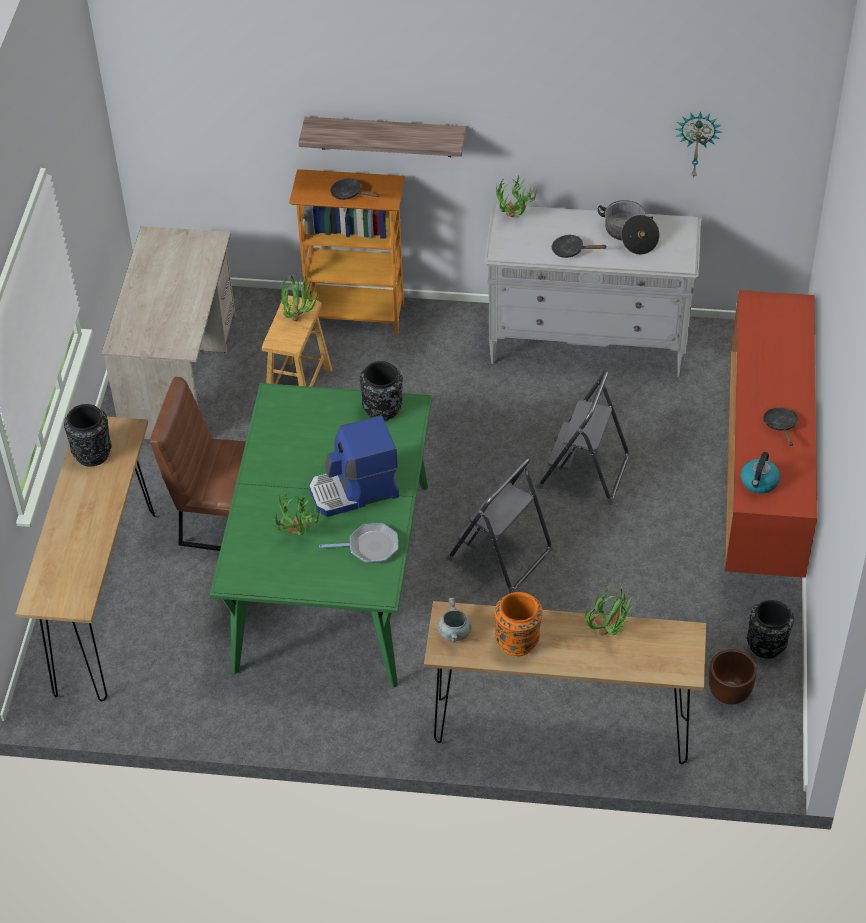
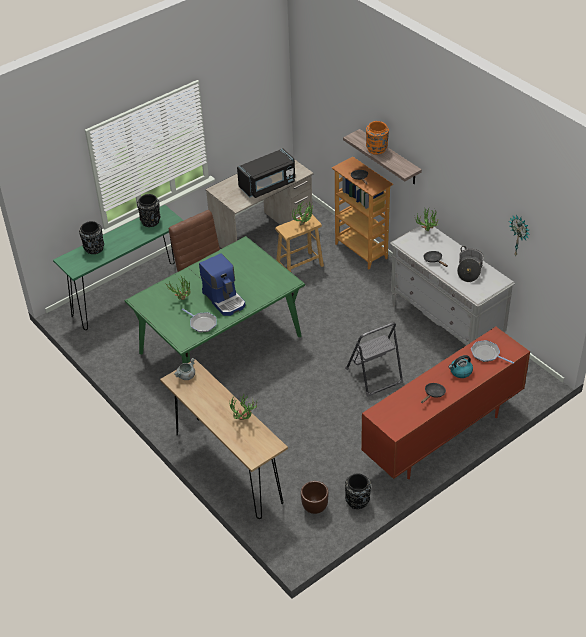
camera: 45 degrees right, 5 degrees down
(105, 602) = (130, 296): brown console table -> green console table
(189, 290) = (268, 185): none -> black microwave
(354, 491) = (224, 299): coffee machine -> coffee machine turned 150 degrees counterclockwise
(383, 409) = (277, 276): black vase -> black vase (94, 249)
(502, 555) = (295, 384): grey step ladder -> none
(518, 641) = (204, 397): orange vase -> orange vase (377, 149)
(759, 482) = (390, 409): kettle -> kettle (460, 372)
(774, 332) = (487, 354): none -> frying pan

